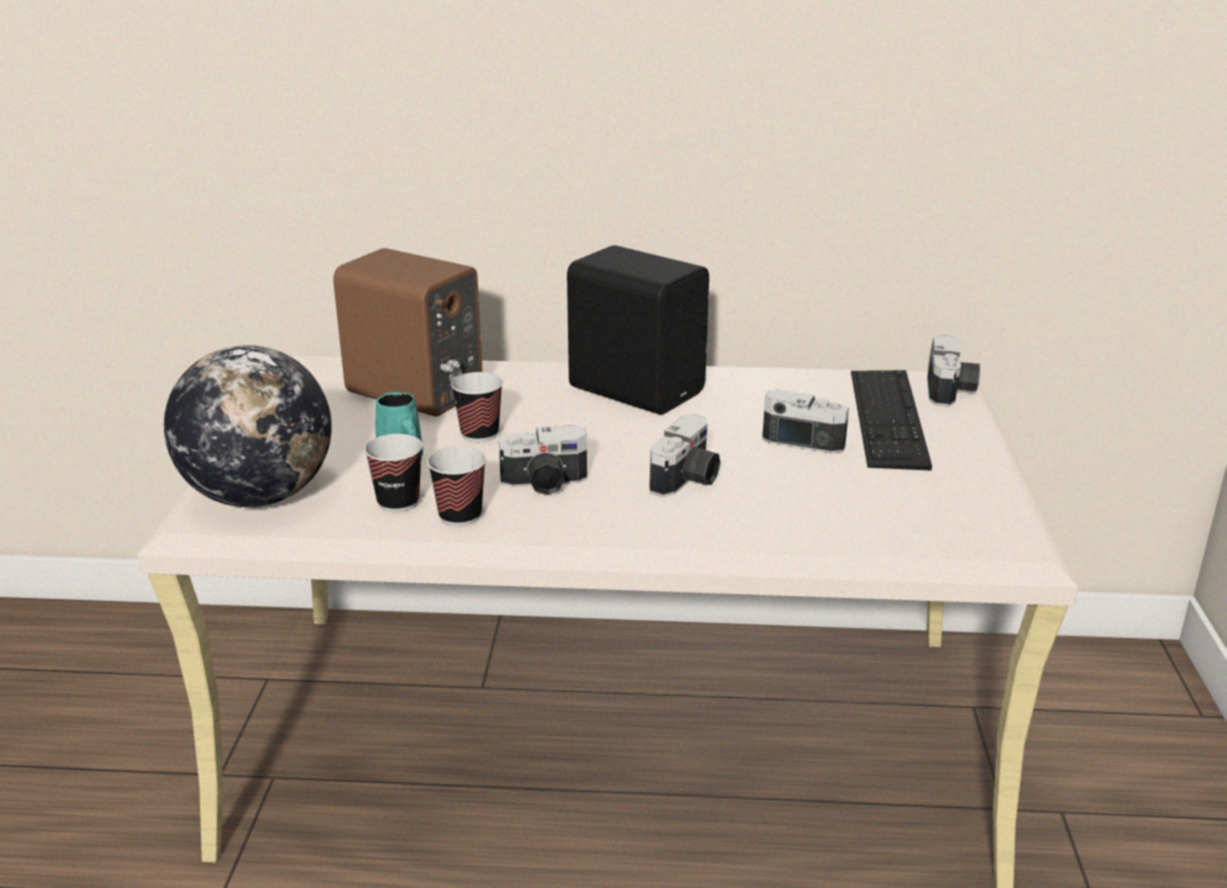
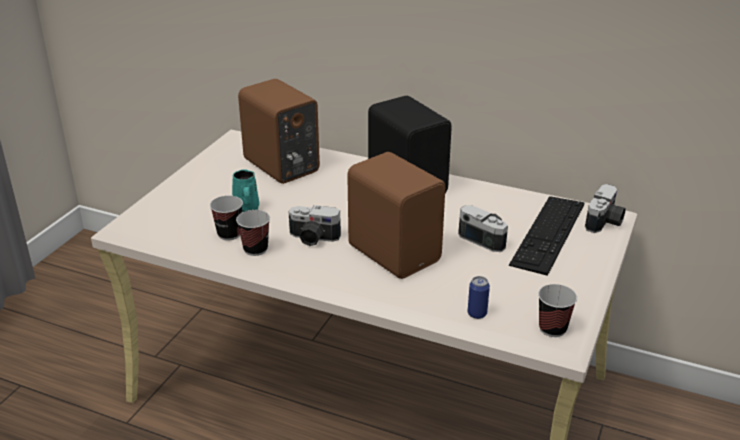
camera: 20 degrees right, 5 degrees up
(259, 496) = (162, 216): globe -> none
(479, 434) = (299, 199): cup -> cup (552, 328)
(688, 480) = (395, 252): camera -> brown speaker
(876, 539) = (477, 314): none -> can

